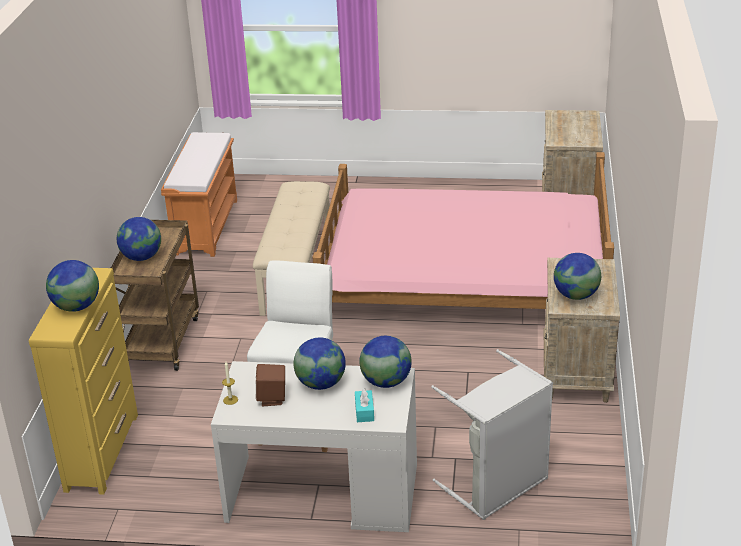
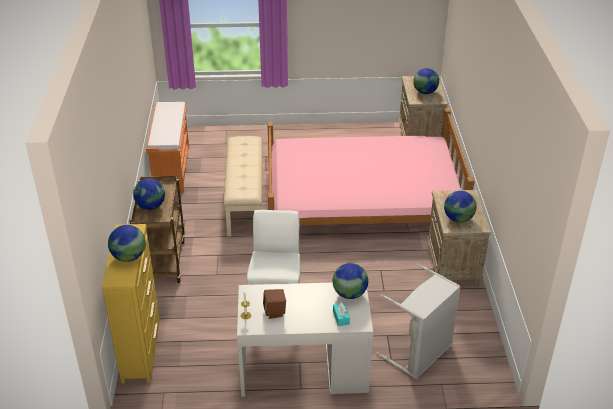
camera: 10 degrees left, 5 degrees up
(321, 384) = (305, 298): globe -> globe (425, 92)

